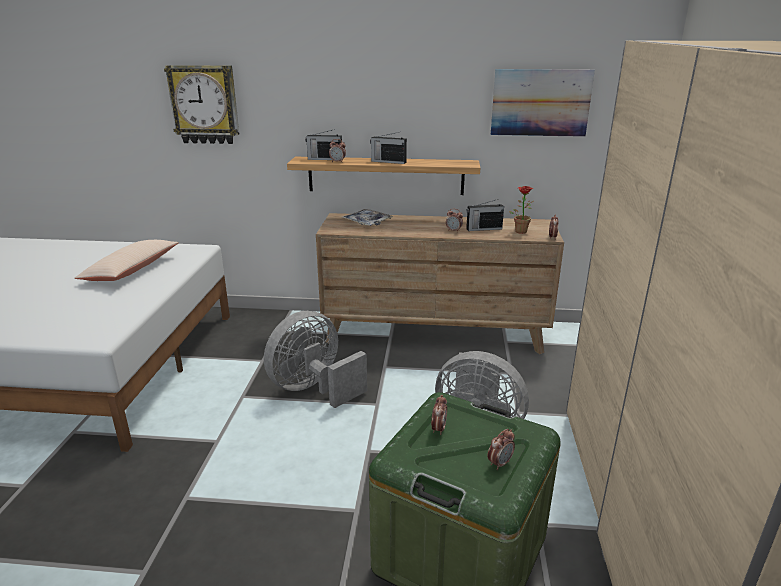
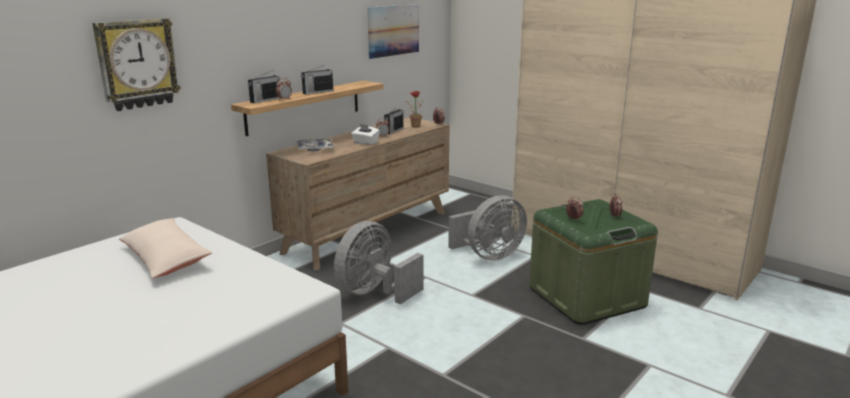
camera: 55 degrees left, 5 degrees down
(314, 389) = (374, 292): grey fan -> grey fan turned 45 degrees clockwise
(420, 231) = (365, 142): none -> white tissue box

